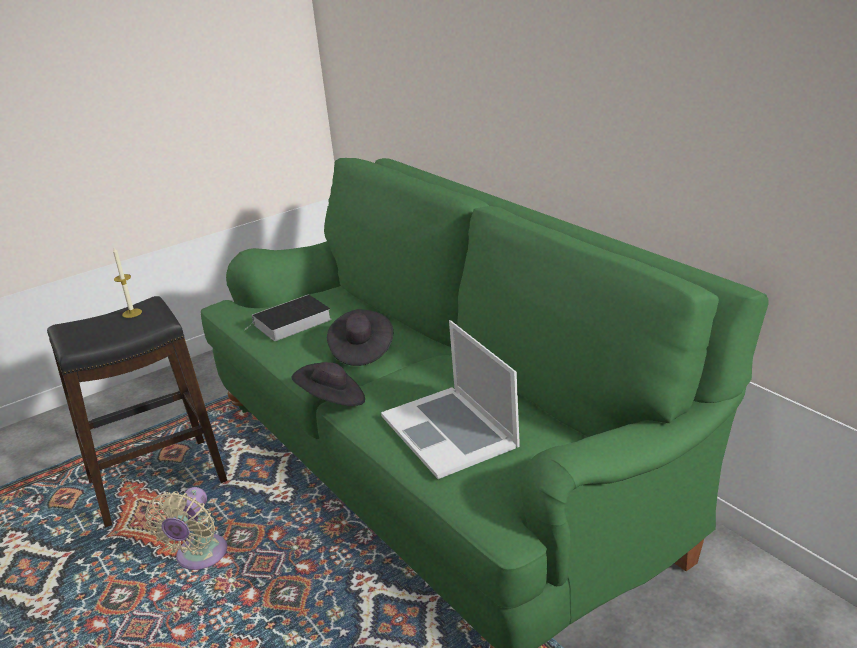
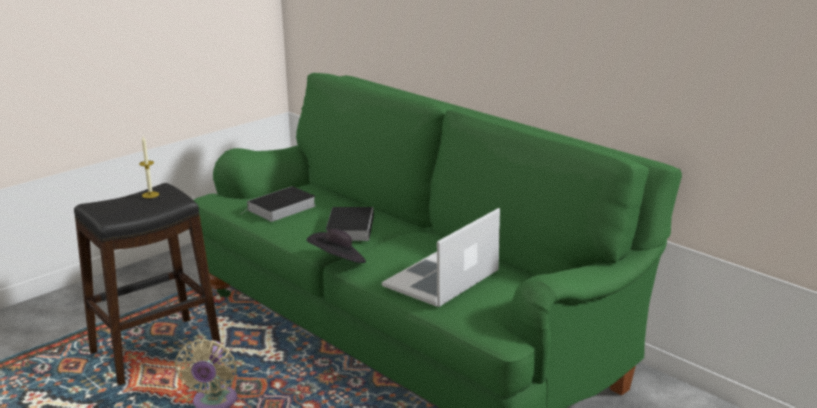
camera: 10 degrees left, 5 degrees down
(361, 350) = (350, 227): black hat -> book
(449, 430) = (442, 278): laptop -> laptop turned 75 degrees clockwise

